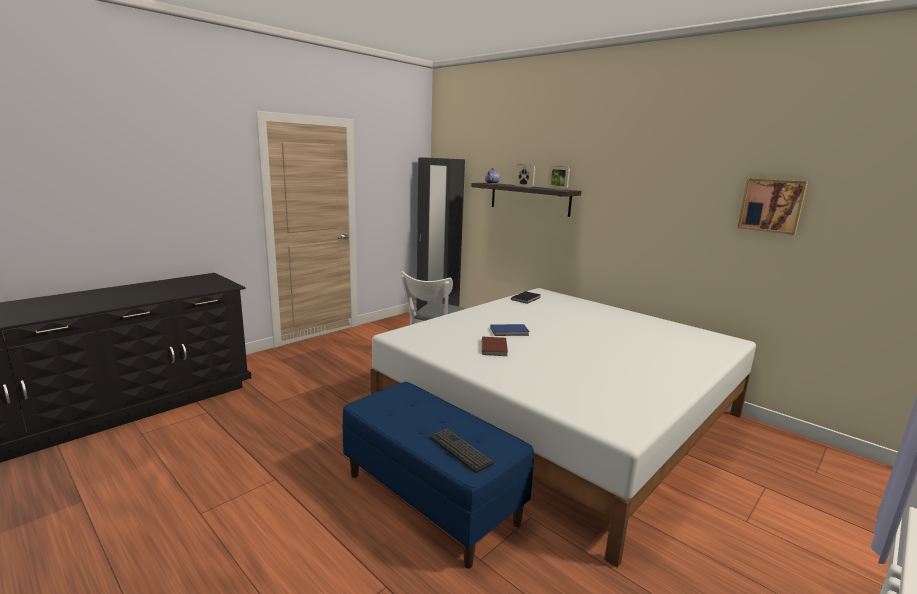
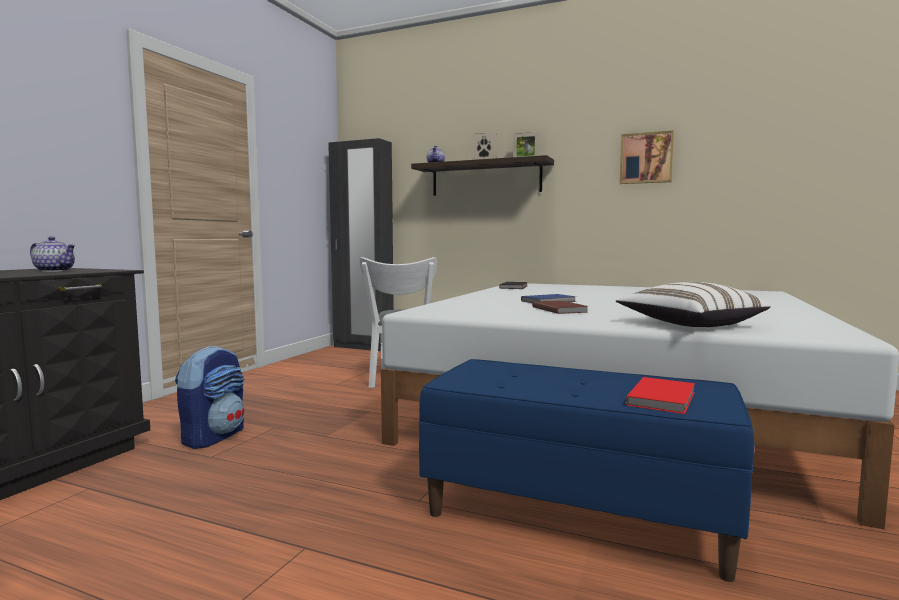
camera: 20 degrees left, 10 degrees down
(201, 285) = (55, 271): none -> teapot
(286, 387) = (214, 437): none -> backpack
(460, 450) = (663, 398): keyboard -> red book
(544, 390) = (689, 324): none -> white pillow
(771, 205) = (777, 144): picture -> picture (646, 158)

